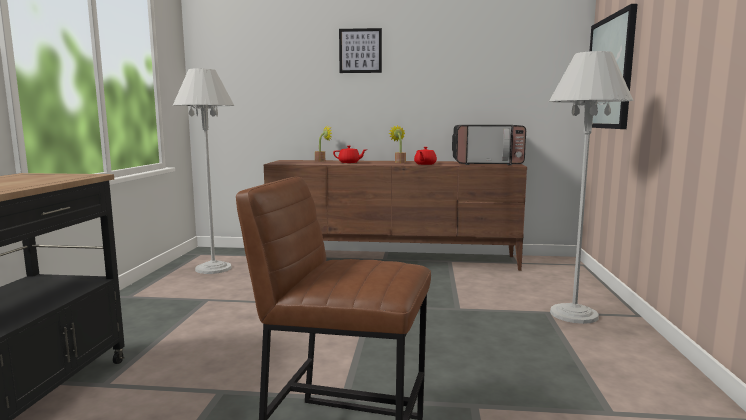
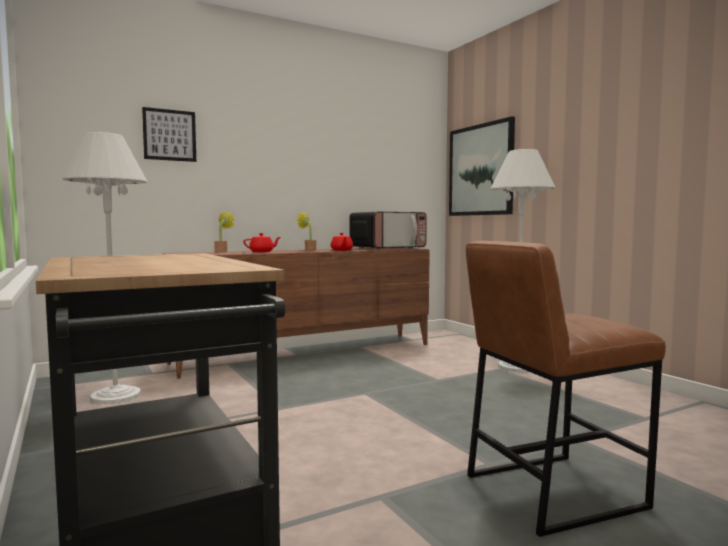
camera: 35 degrees left, 5 degrees down
(360, 51) = (256, 132): picture -> picture (169, 135)

